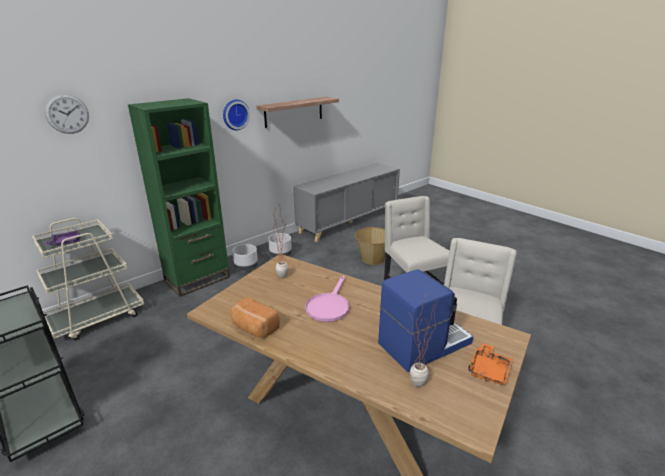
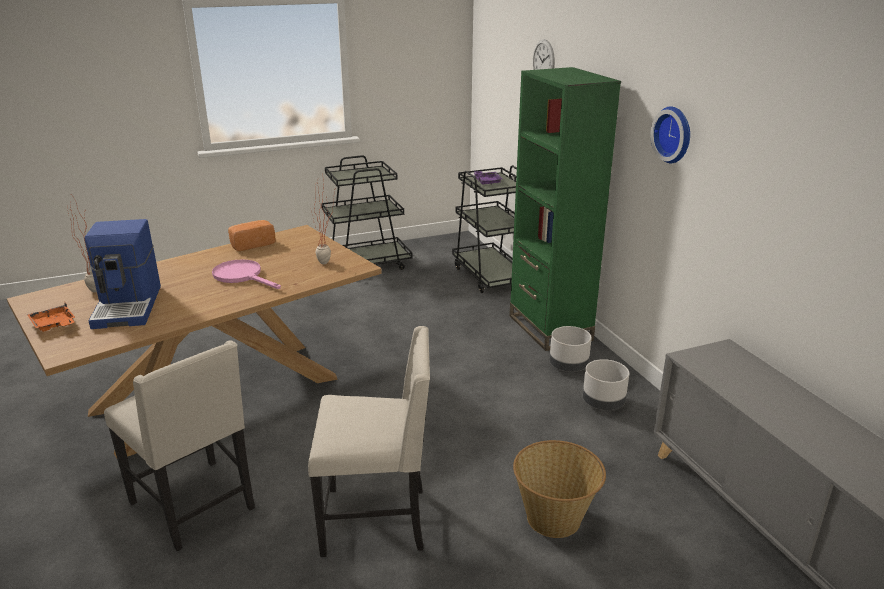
camera: 110 degrees right, 0 degrees up
(98, 318) = (490, 276): beige cart -> black cart
(294, 112) = (776, 183): shelf -> none

